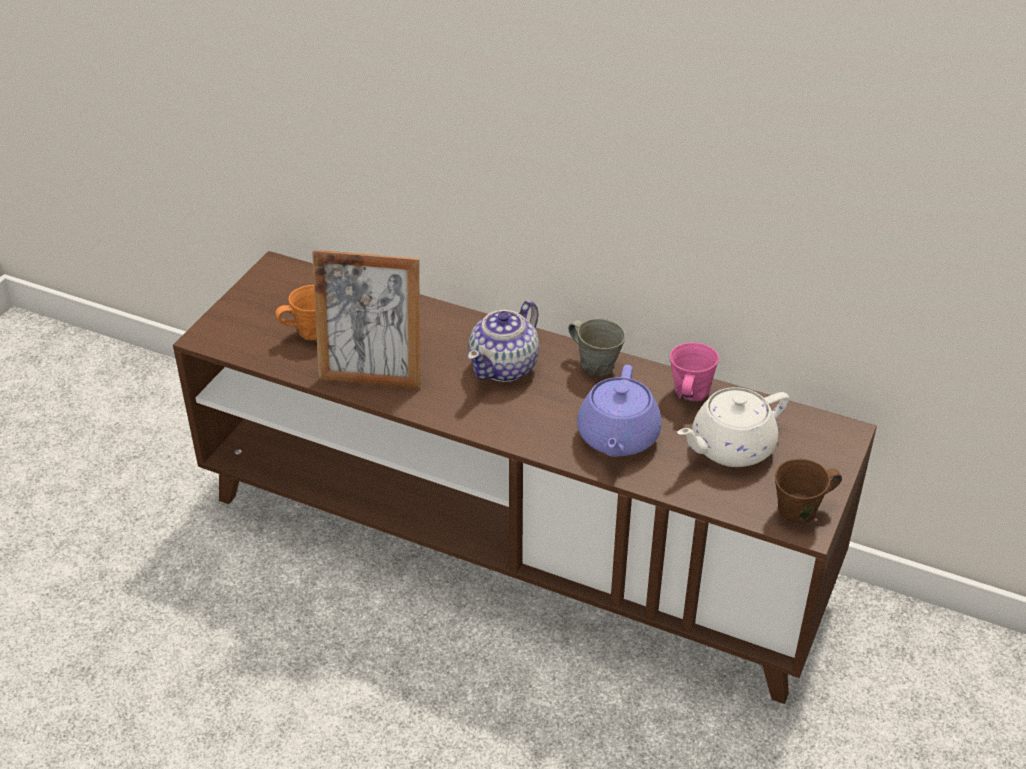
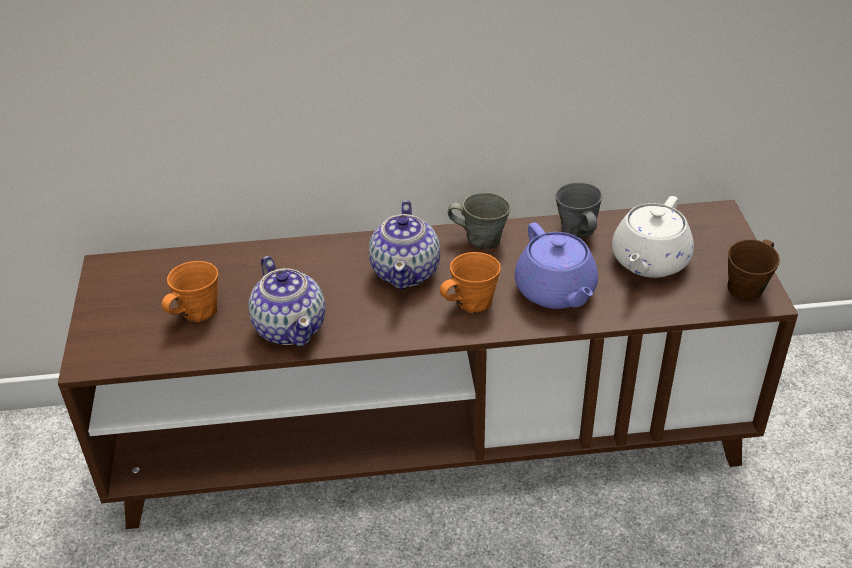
camera: 30 degrees left, 0 degrees up
(372, 374) = (290, 327): picture frame -> teapot
(534, 417) = (471, 303): none -> orange mug
(690, 393) = (577, 231): pink mug -> grey mug

